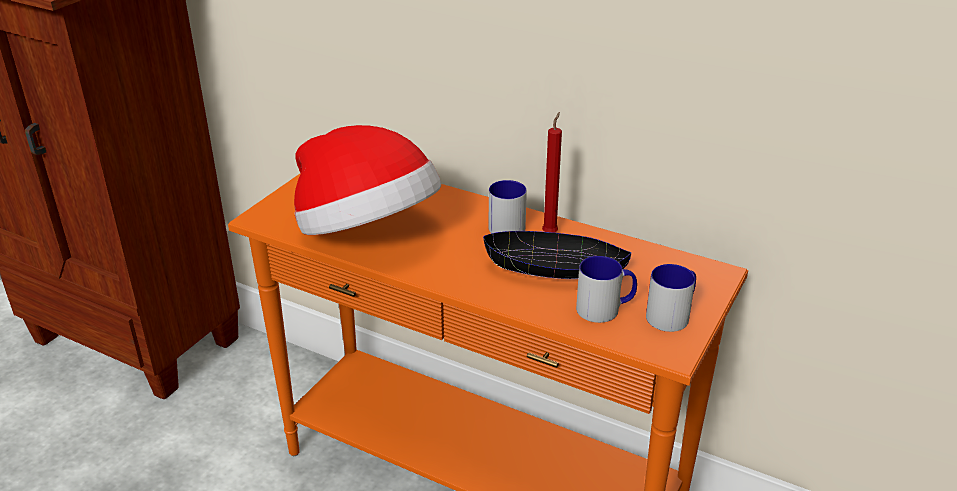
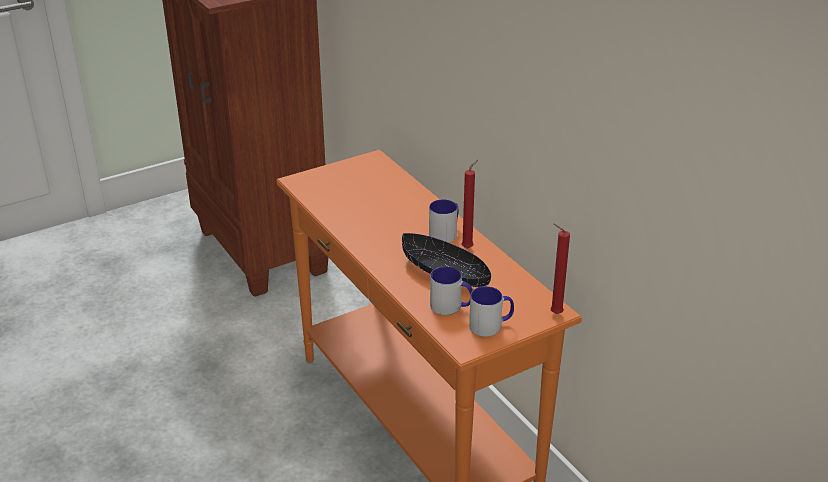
camera: 30 degrees right, 0 degrees up
(366, 233) = (351, 210): hat -> none
(720, 276) = (554, 313): none -> red candle

